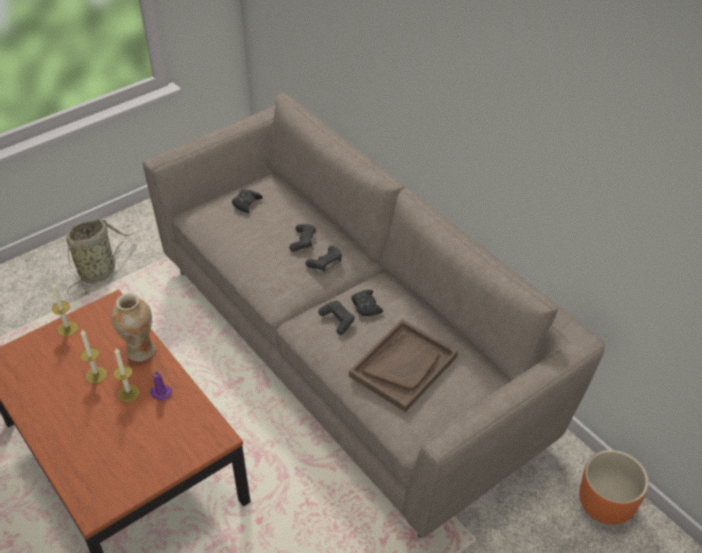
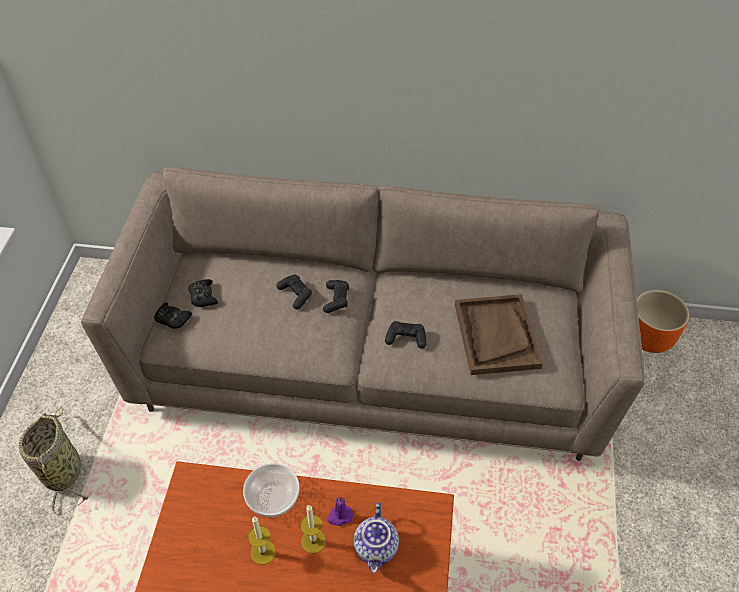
camera: 45 degrees left, 5 degrees up
(67, 329) = (177, 536): candle -> none
(140, 351) = (273, 497): vase -> bowl
(156, 429) = (377, 548): none -> teapot
(366, 306) = (412, 311): black game controller -> black game controller (172, 319)

